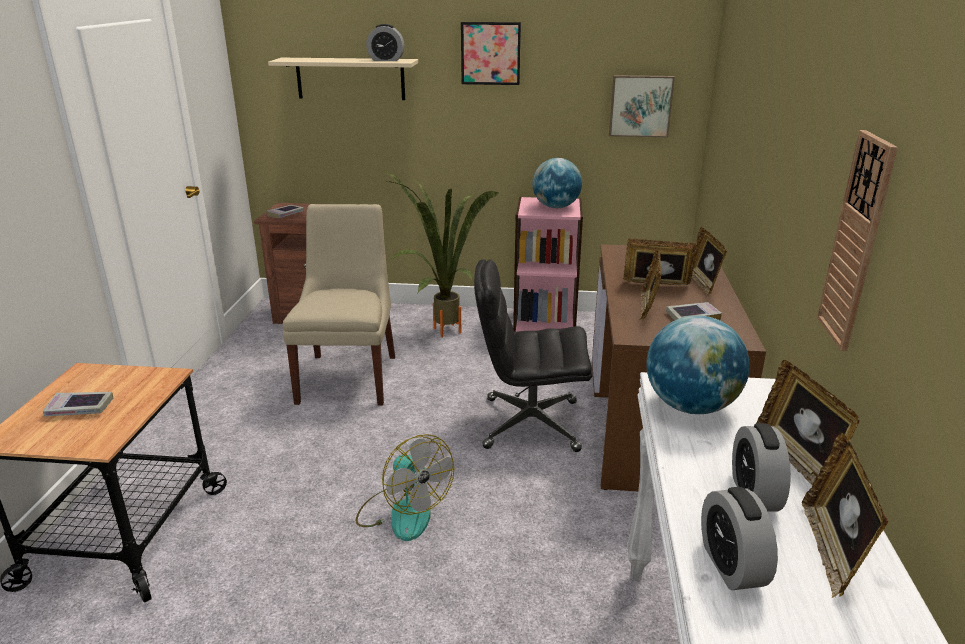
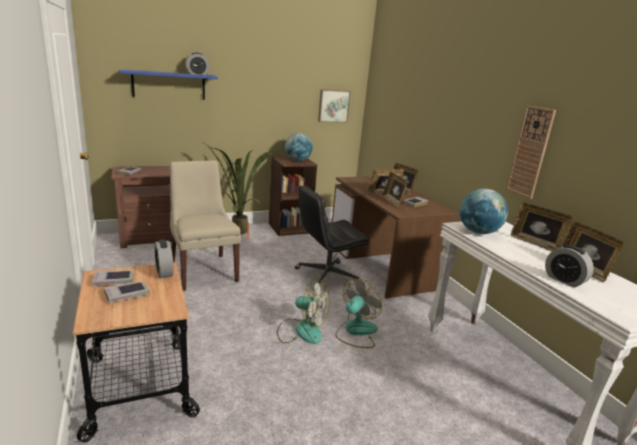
camera: 30 degrees left, 5 degrees down
(89, 384) = (114, 280): none -> book
(350, 78) = (169, 85): beige shelf -> blue shelf
(489, 538) = (356, 331): none -> fan
(490, 53) = (256, 74): picture -> none
(545, 323) = (289, 228): pink bookcase -> brown bookcase
(754, 494) = (539, 257): alarm clock -> alarm clock (164, 272)

